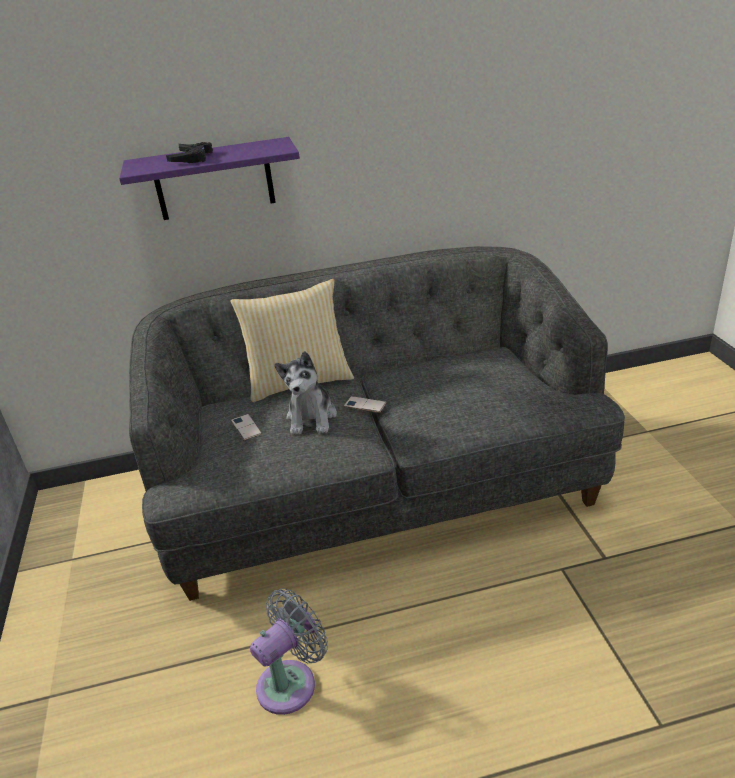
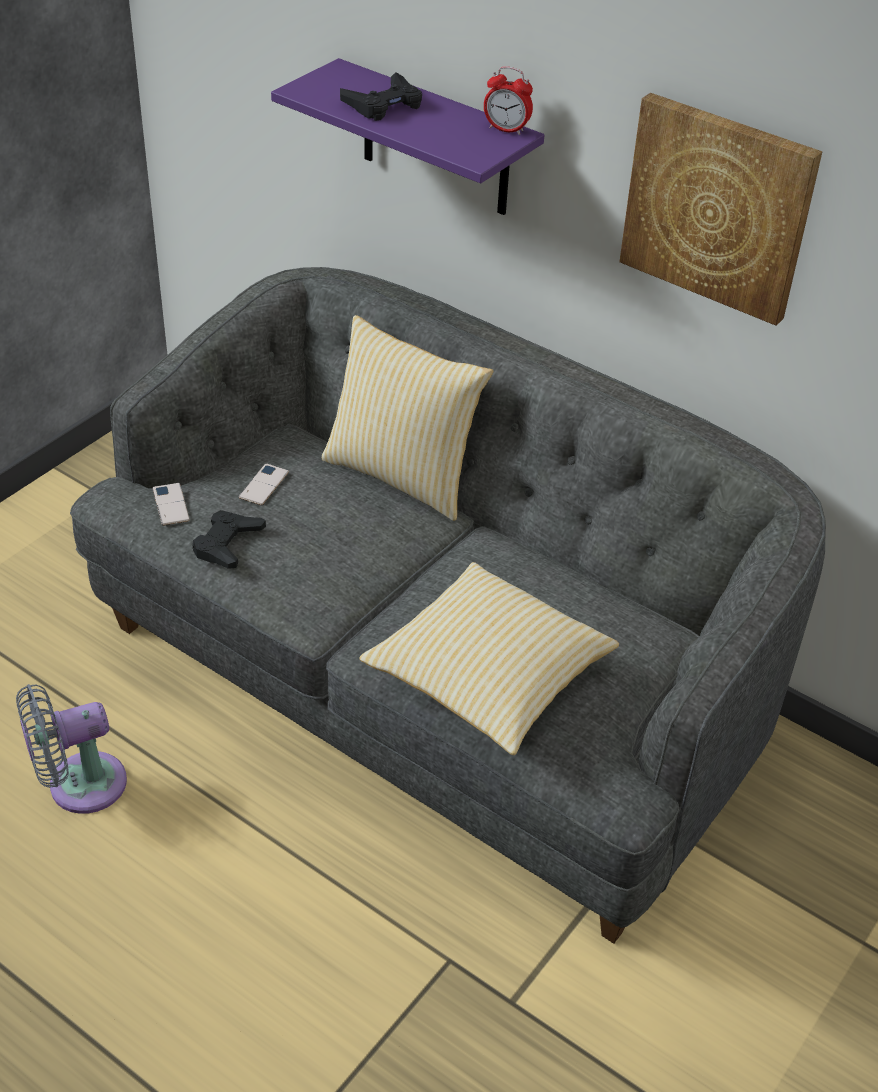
camera: 45 degrees right, 10 degrees up
(270, 141) = (506, 130): none -> alarm clock
(275, 458) = (227, 544): none -> black game controller
(291, 682) = (79, 785): grey fan -> grey fan turned 150 degrees clockwise
(312, 417) = (333, 529): plush toy -> none
(365, 405) = (406, 563): phone -> phone (171, 504)
(404, 125) = (718, 207): none -> picture
(479, 409) = (488, 678): none -> pillow

